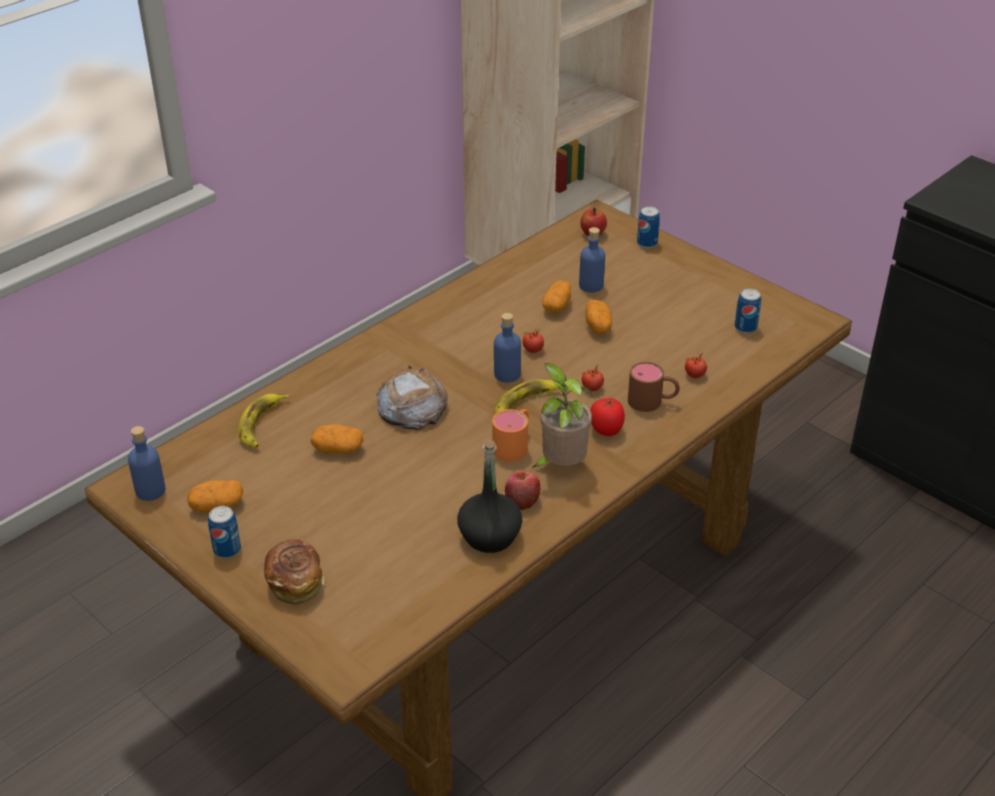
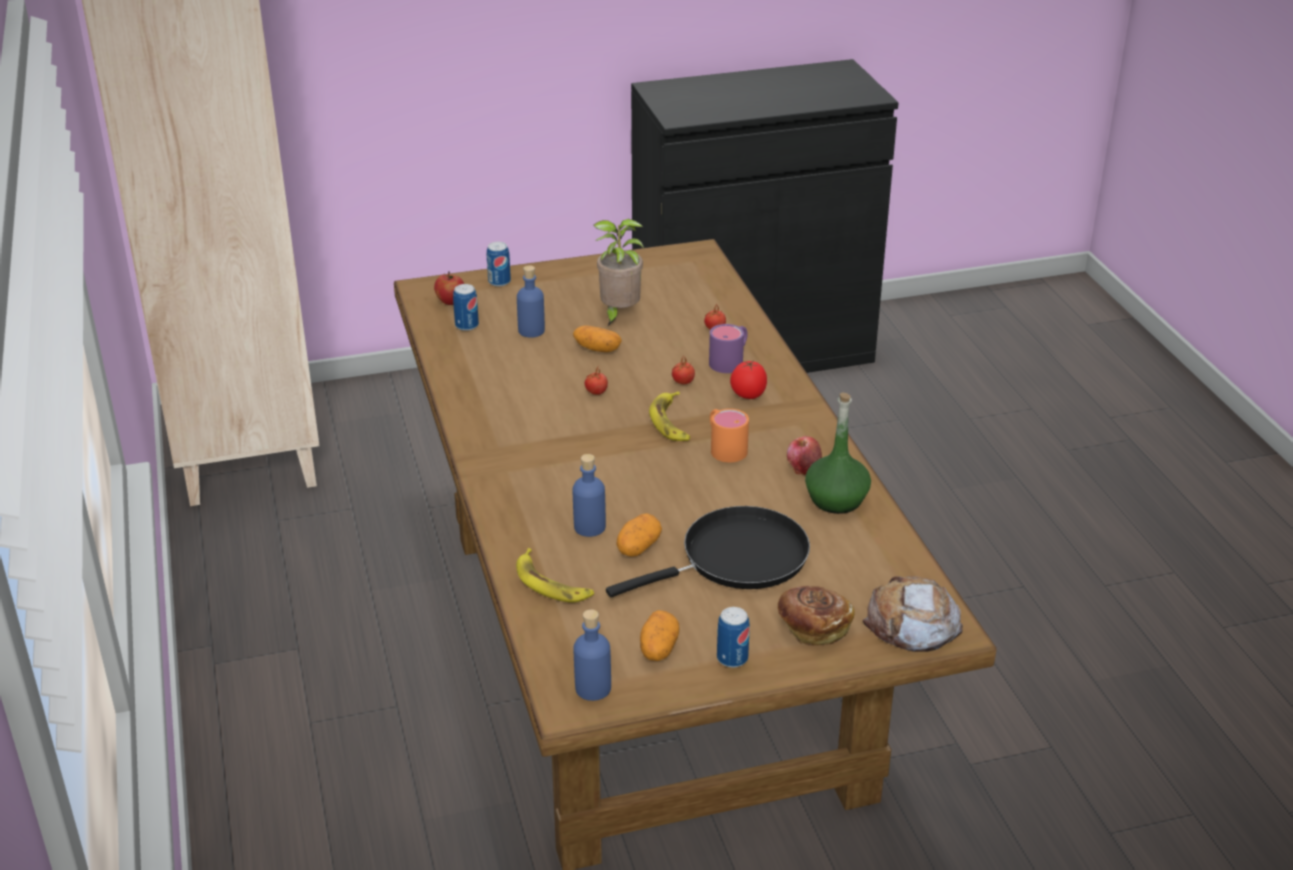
camera: 60 degrees left, 5 degrees down
(359, 507) = (736, 559): none -> black frying pan
(411, 406) = (613, 484): bread -> bread (912, 623)
(490, 536) = (836, 499): black bottle -> green bottle
(507, 374) = (618, 417): blue bottle -> blue bottle (589, 527)
(557, 306) = (543, 358): potato -> none
(560, 466) = (774, 433): potted plant -> potted plant (618, 315)
(652, 401) = (731, 360): brown mug -> purple mug
(745, 327) = (675, 284): can -> can (467, 325)

